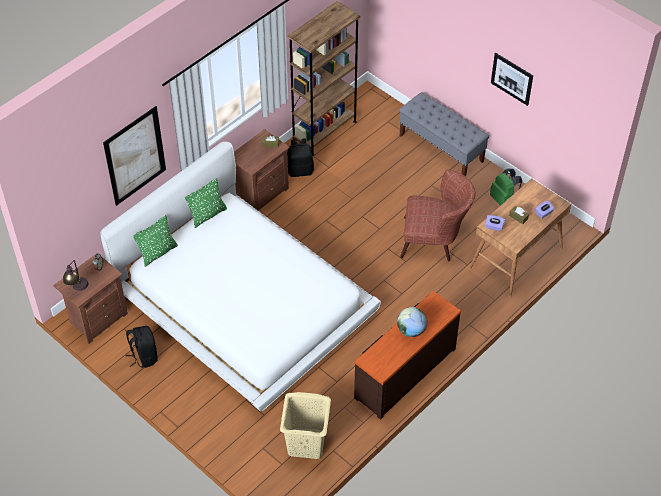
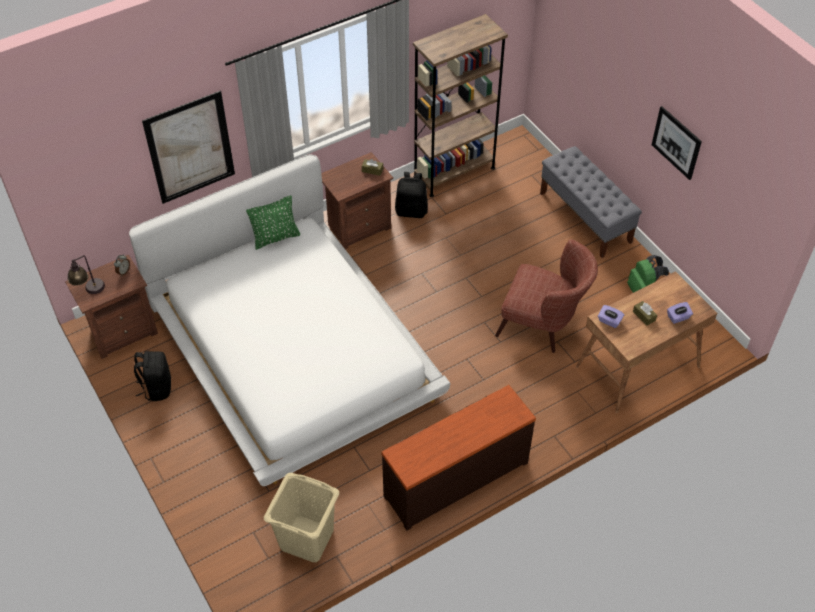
camera: 15 degrees right, 0 degrees up
(158, 253) = (203, 269): green pillow -> none
(411, 330) = (464, 429): globe -> none

